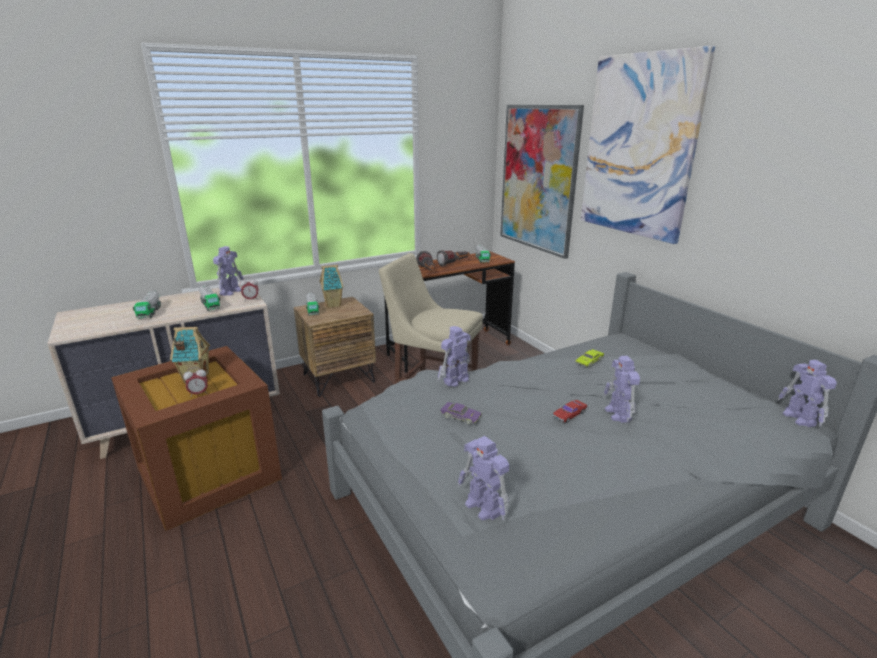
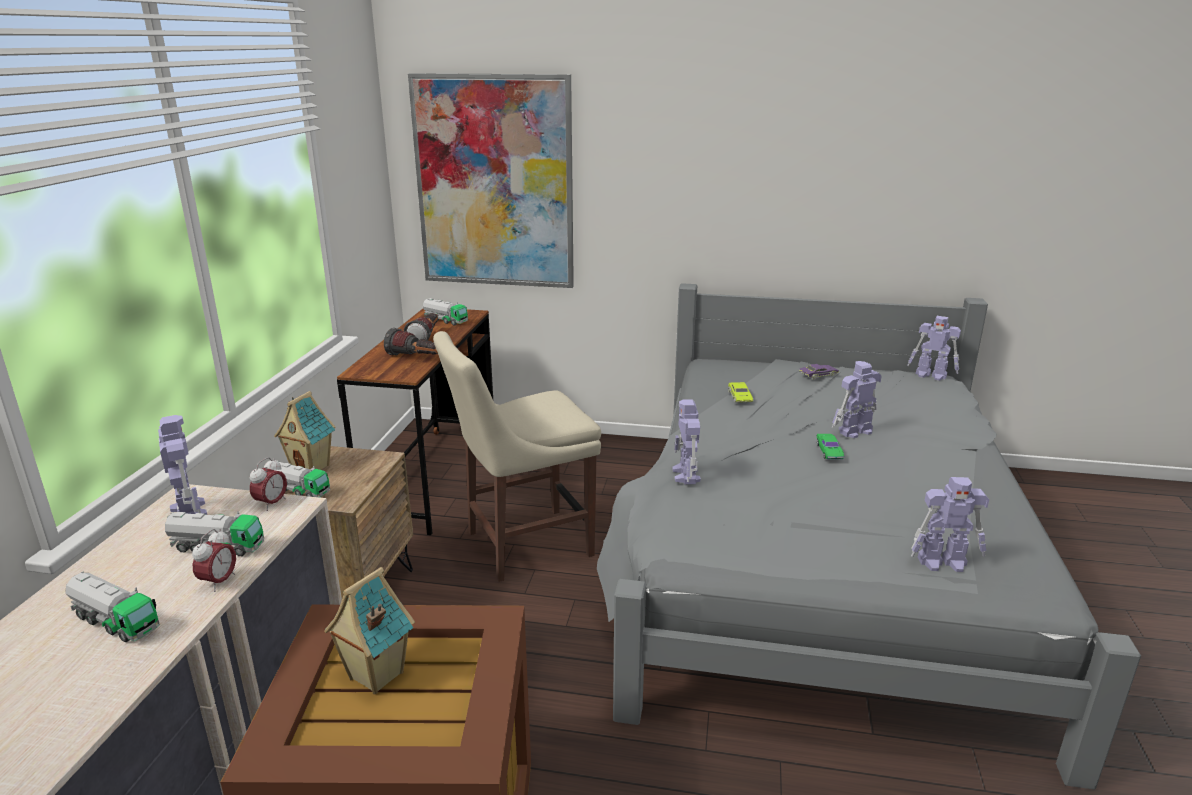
camera: 50 degrees left, 0 degrees up
(198, 394) = (442, 687): alarm clock -> alarm clock (219, 582)
(460, 416) = (769, 504): purple toy car -> purple toy car (818, 375)
(569, 414) = (829, 450): red toy car -> green toy car
(618, 414) = (854, 431): toy robot -> toy robot turned 120 degrees clockwise
(639, 147) = (673, 127): picture -> none

